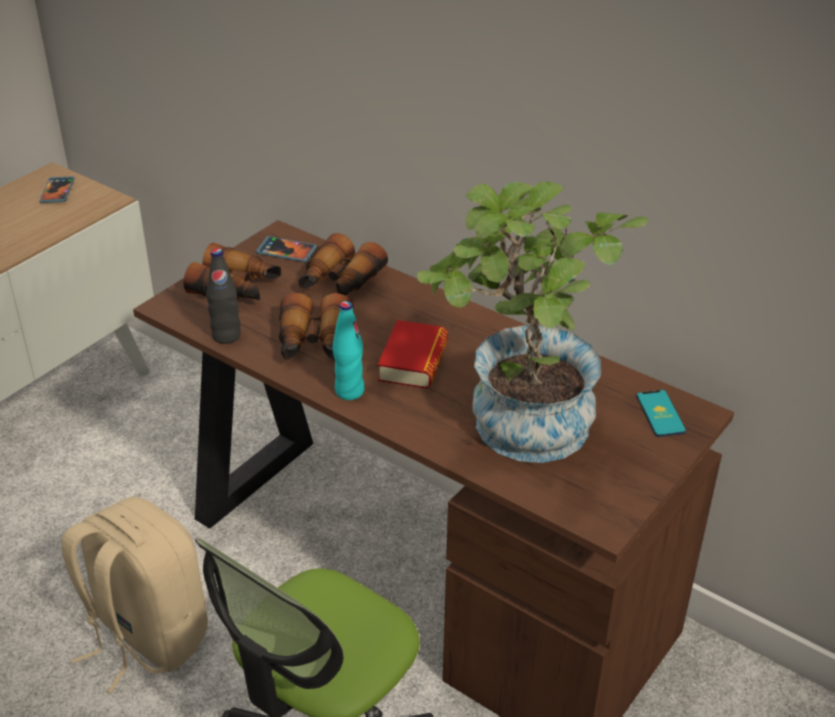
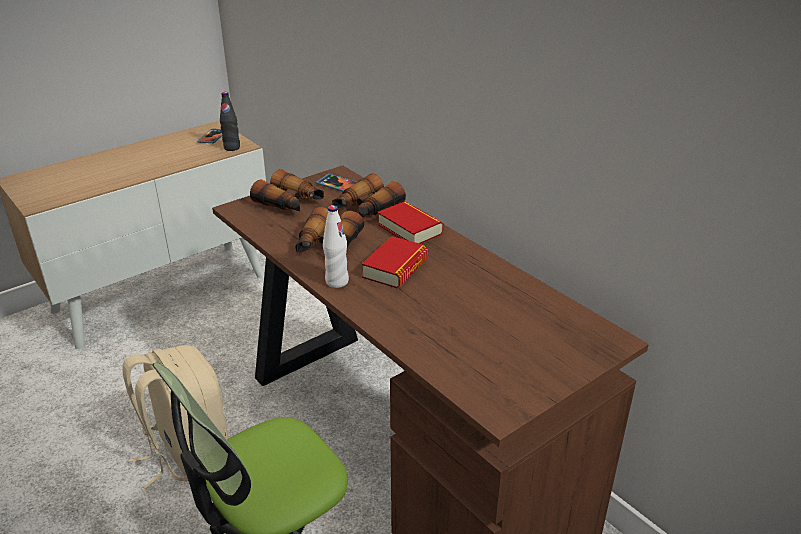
camera: 15 degrees right, 5 degrees down
(226, 336) = (266, 233): black bottle -> black bottle (232, 148)
(349, 391) = (337, 281): turquoise bottle -> white bottle
(407, 304) = (410, 229): none -> book
(517, 431) = (455, 330): potted plant -> none
(660, 414) = (582, 335): phone -> none

